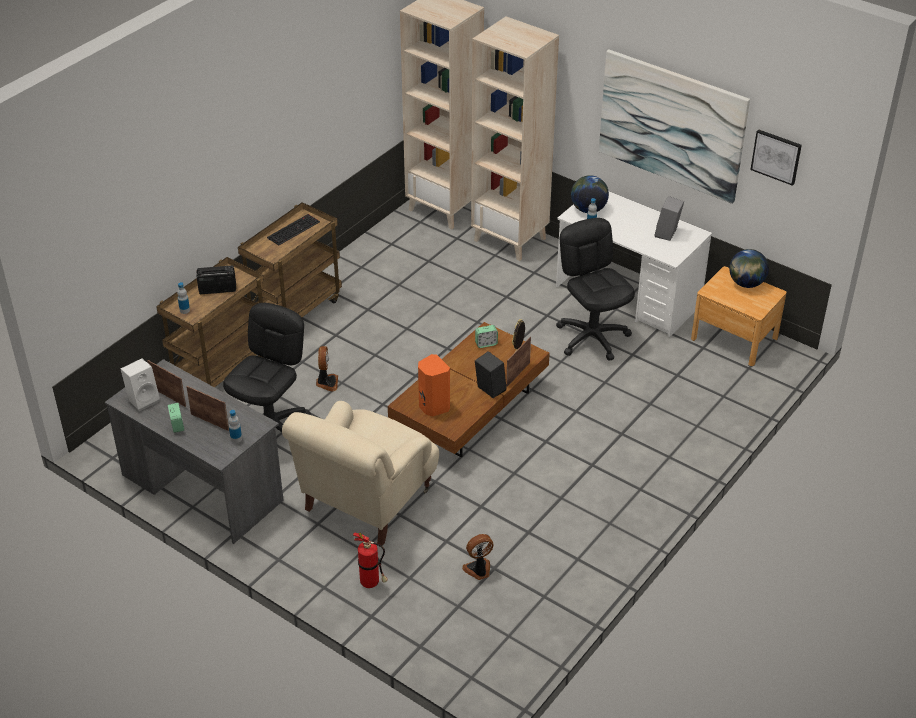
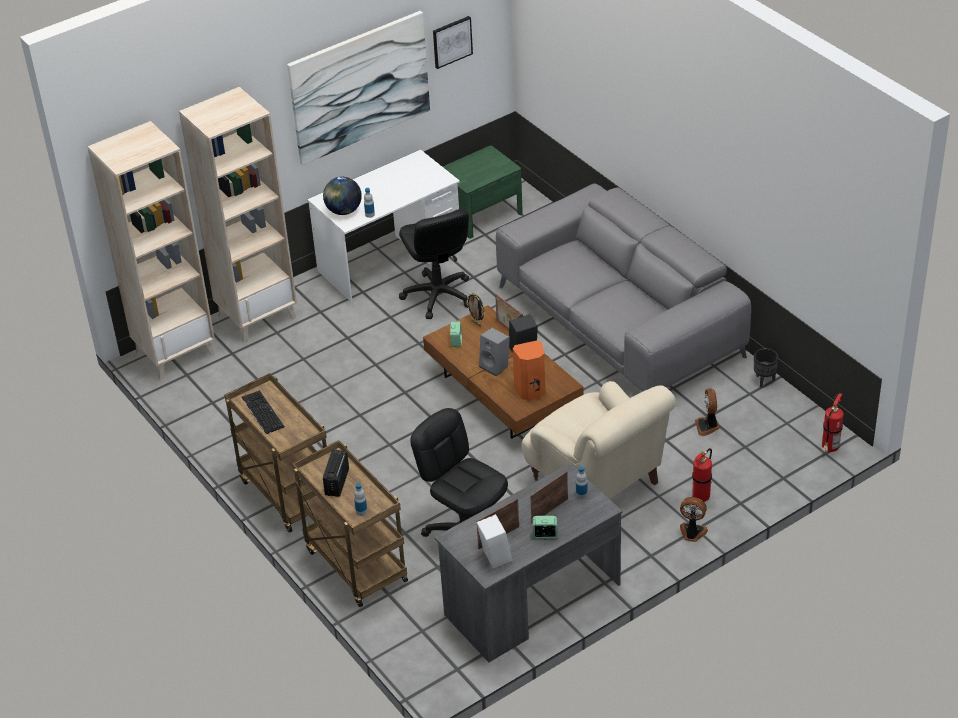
camera: 70 degrees left, 0 degrees up
(326, 383) = (415, 486): fan -> fan (692, 533)
(478, 680) = (829, 449): none -> fire extinguisher
(570, 605) = (764, 381): none -> black planter
(592, 337) = (438, 295): black office chair -> black office chair turned 105 degrees counterclockwise
(614, 472) = (620, 322): none -> grey sofa
(667, 234) = (409, 174): grey speaker -> grey speaker (496, 366)
(734, 338) = (481, 214): brown nightstand -> green nightstand
(746, 283) = (468, 163): globe -> none

